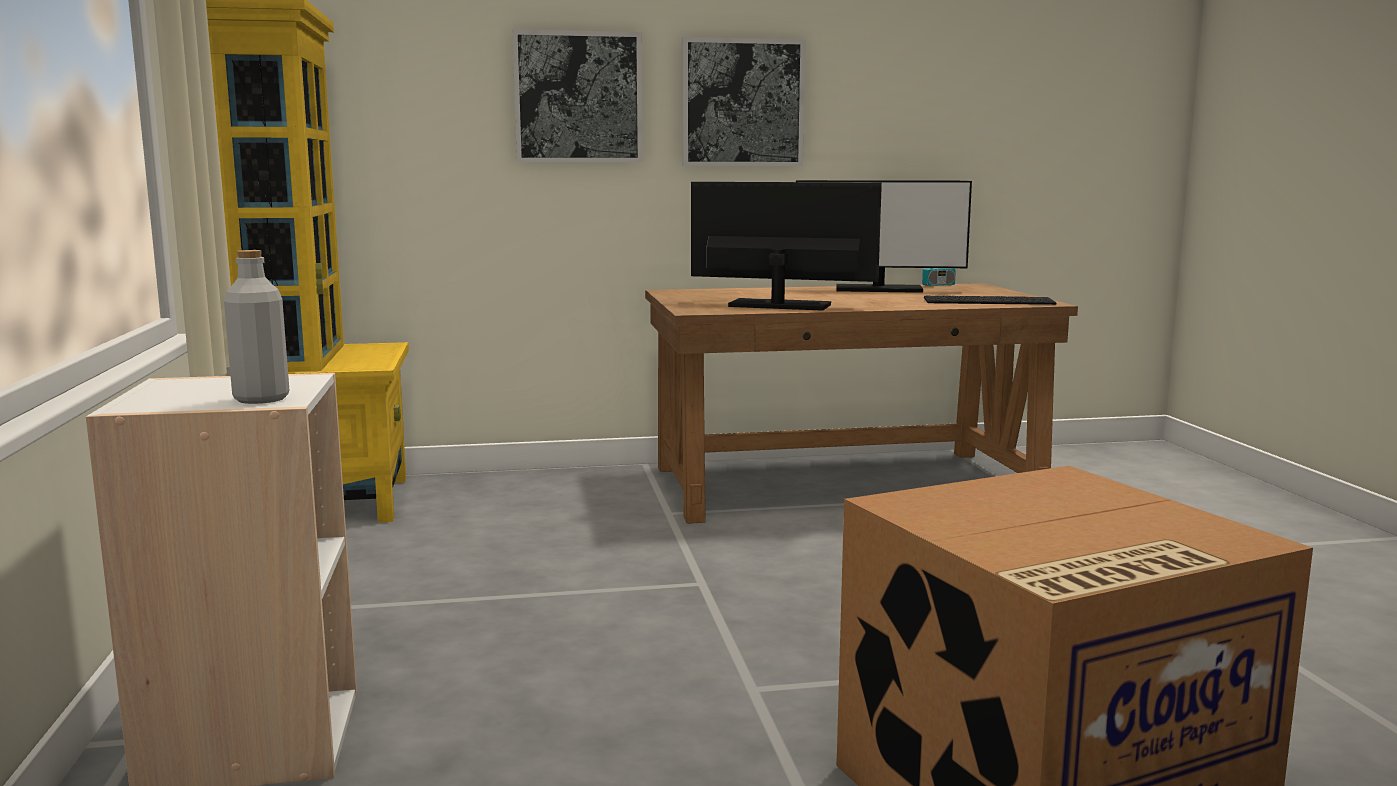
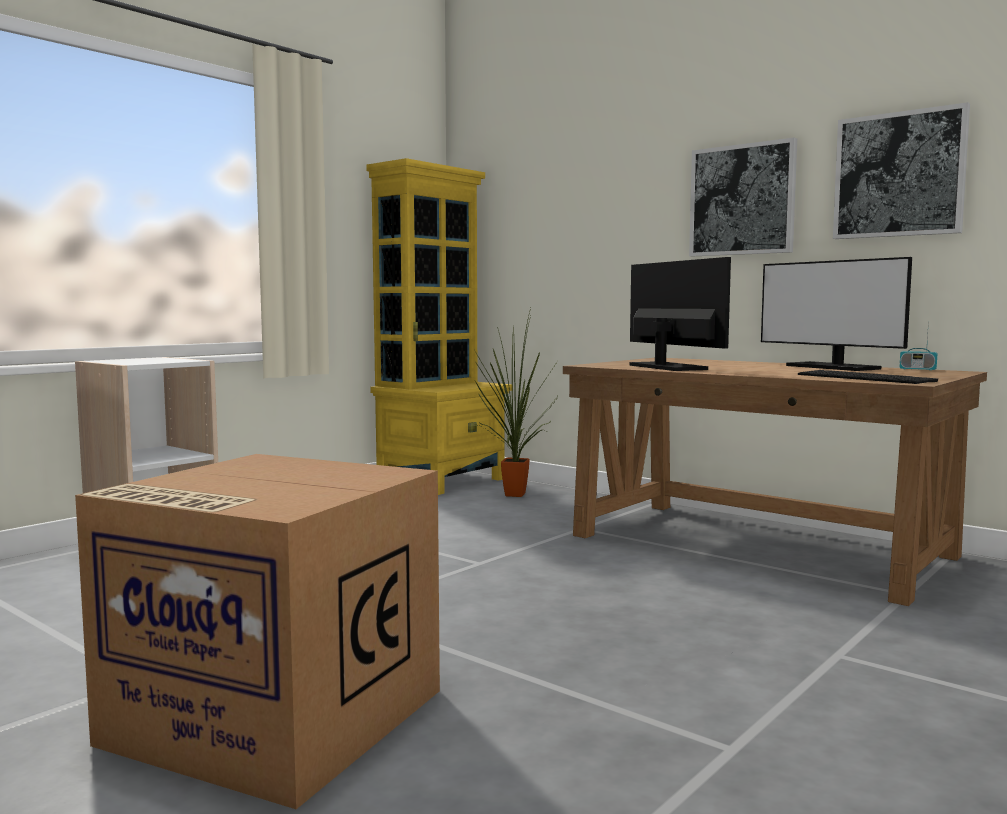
camera: 50 degrees right, 5 degrees down
(261, 399) = (134, 362): grey bottle -> none
(486, 497) = (513, 496): none -> potted plant
(578, 97) = (621, 207): picture -> picture (899, 175)

